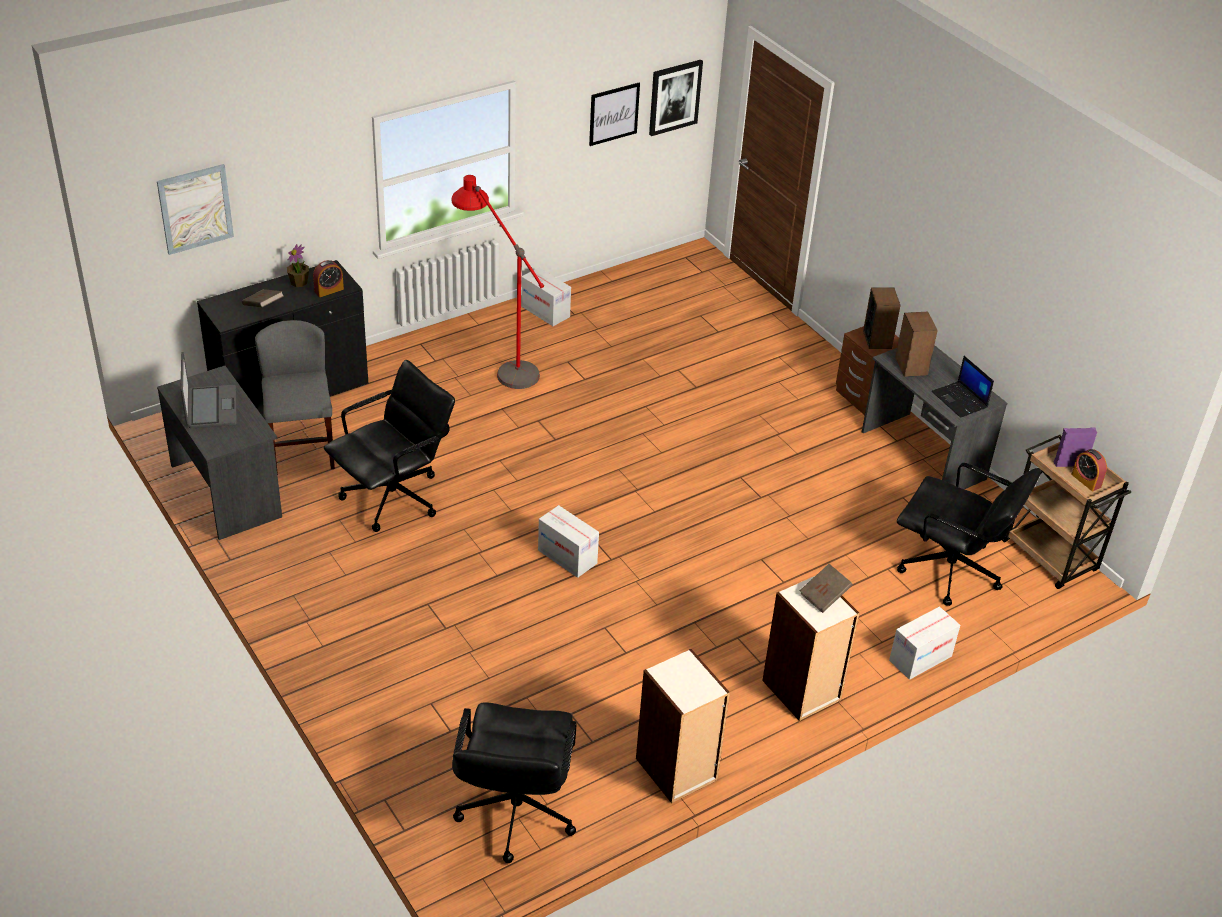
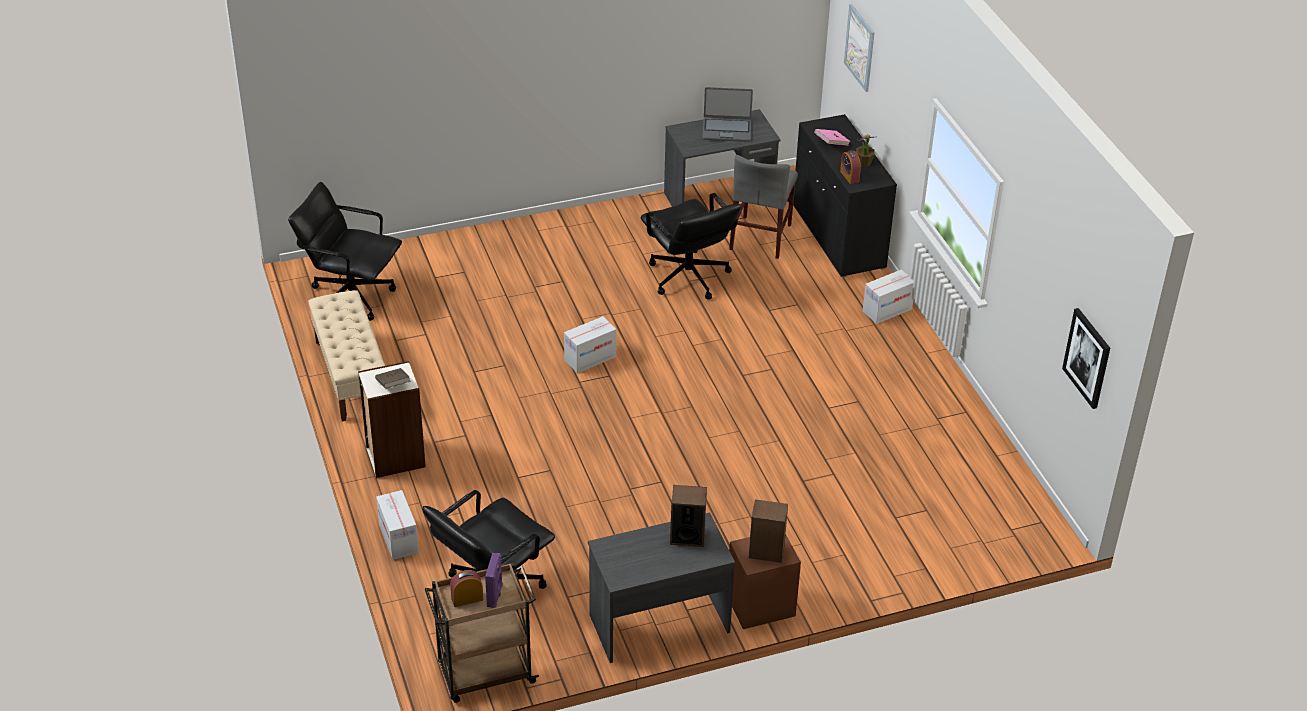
camera: 105 degrees right, 0 degrees up
(263, 306) = (831, 143): brown book -> pink book
(301, 449) = (760, 237): grey chair -> grey chair turned 105 degrees clockwise
(499, 361) = (865, 358): red floor lamp -> none
(545, 311) = (944, 399): cardboard box -> cardboard box (887, 310)
(614, 114) = (1048, 308): picture -> none
(676, 770) = (351, 375): bookcase -> beige bench
(960, 400) = (623, 556): laptop -> none

